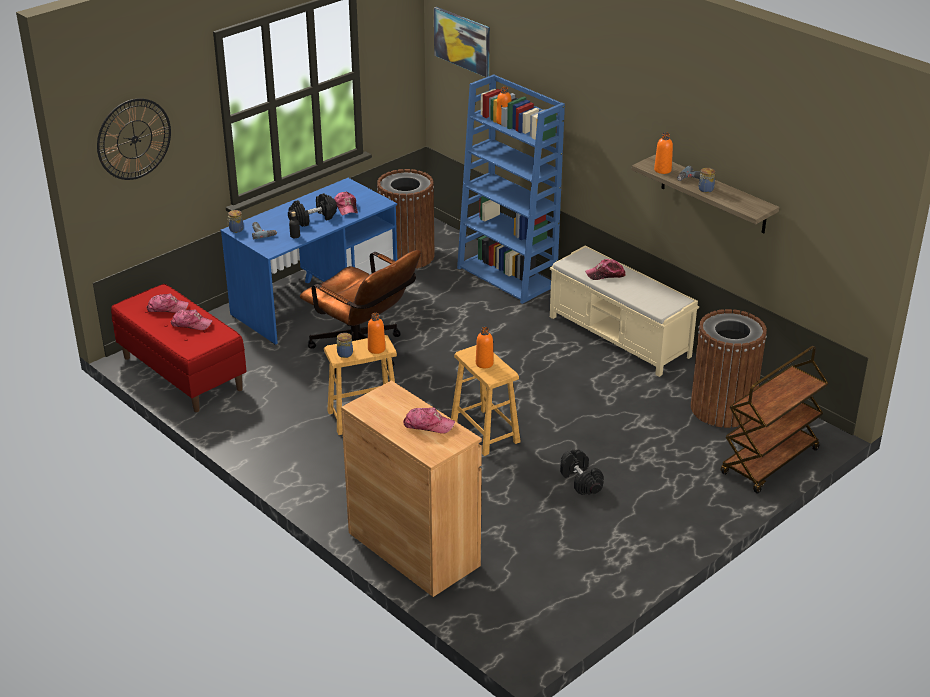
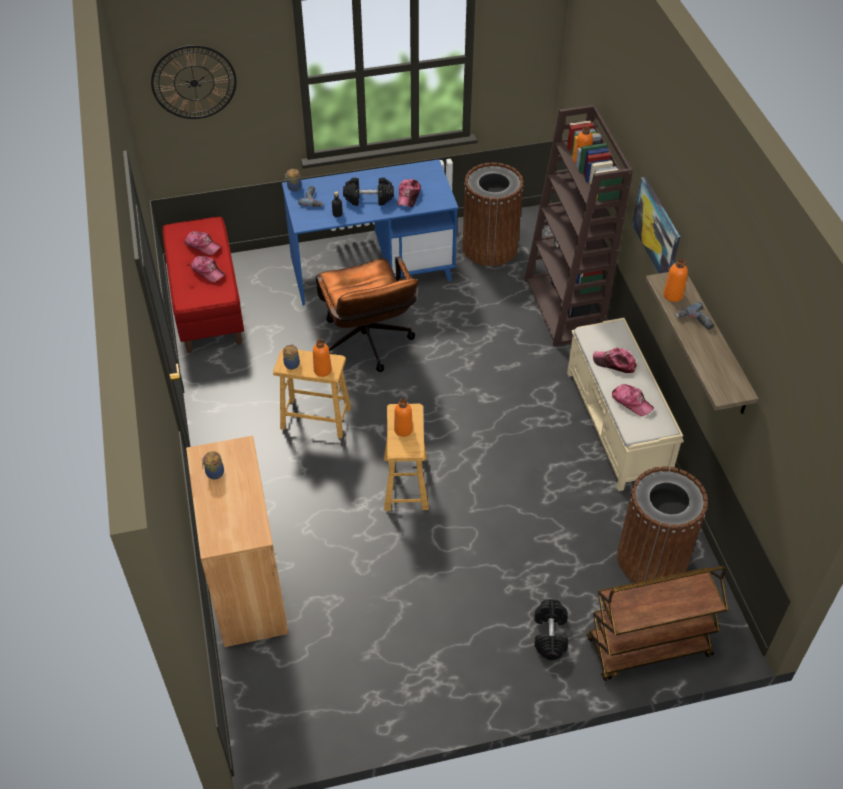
camera: 30 degrees right, 15 degrees up
(428, 425) = (239, 505): cap -> cap (631, 402)
(462, 41) = (584, 54): picture -> picture (657, 230)
(508, 277) = (564, 308): blue bookcase -> brown bookcase
(580, 481) = (448, 581): black dumbbell -> black dumbbell (549, 635)
(705, 189) = (695, 341): jar -> jar (214, 473)

